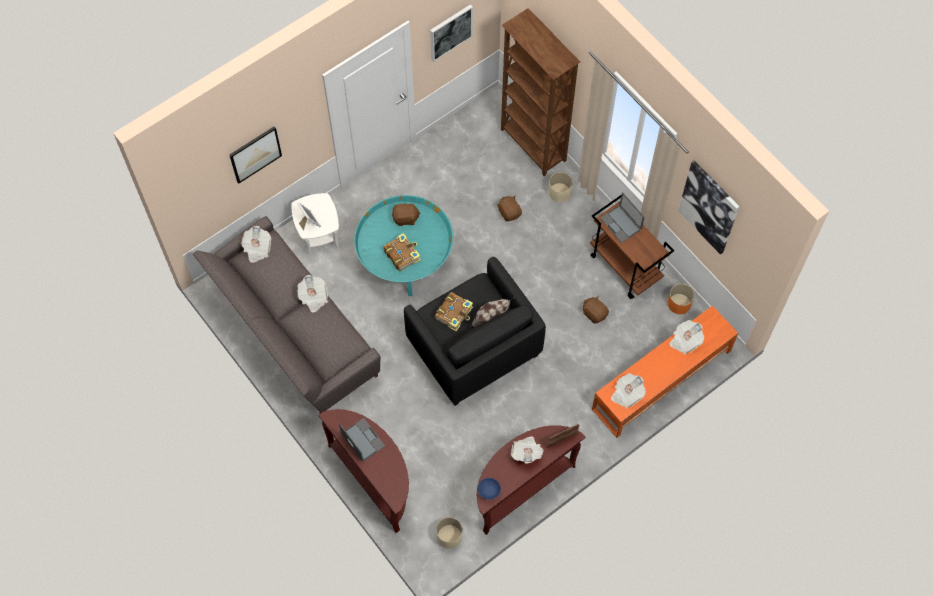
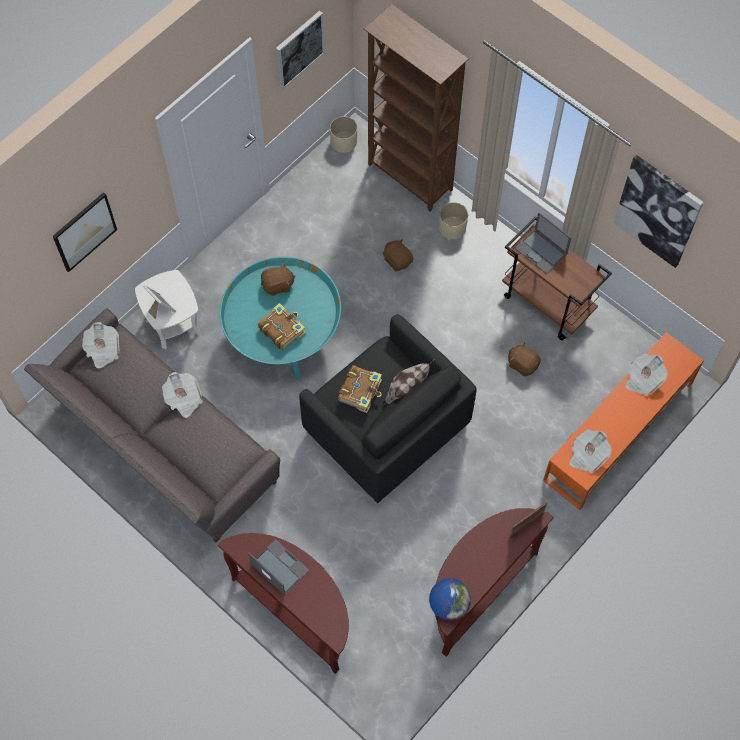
camera: 10 degrees left, 0 degrees up
(449, 536) = (401, 666): beige planter -> beige planter (343, 142)
(489, 490) = (449, 604): blue bowl -> globe
(526, 452) = (486, 548): newspaper -> none
(679, 304) = (620, 337): orange planter -> none

